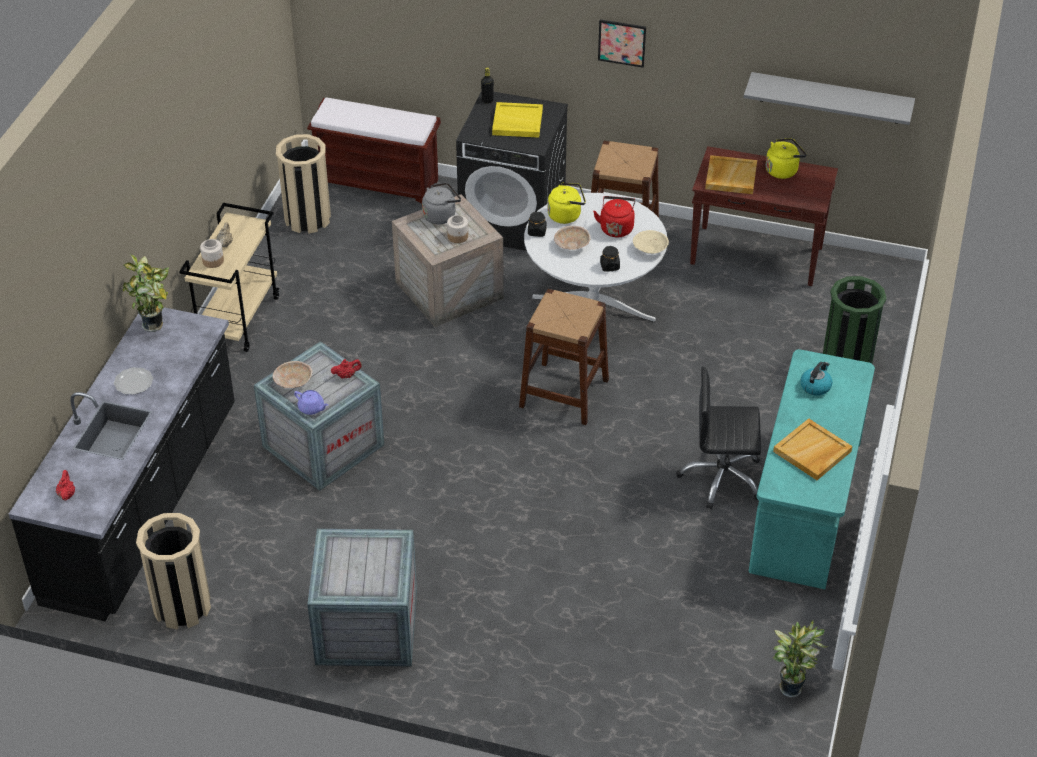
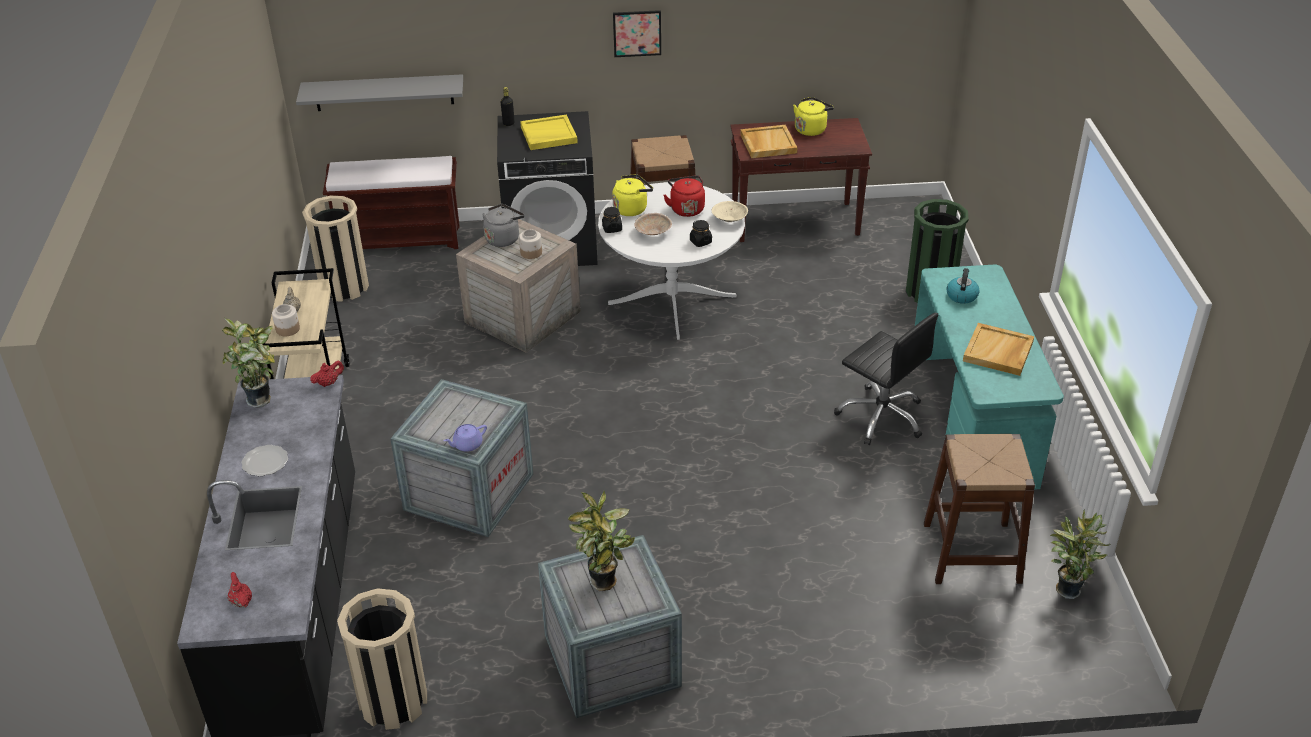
camera: 20 degrees left, 5 degrees down
(292, 382) = (432, 425): beige bowl -> none
(312, 408) = (467, 445): purple teapot -> purple teapot turned 135 degrees clockwise
(346, 375) = (487, 404): red teapot -> red teapot (329, 383)
(359, 562) = (604, 584): none -> potted plant
(564, 393) = (687, 380): brown stool -> brown stool (971, 552)
(721, 478) = (881, 416): black office chair -> black office chair turned 120 degrees counterclockwise
(830, 98) = (846, 46): grey shelf -> grey shelf (384, 92)

